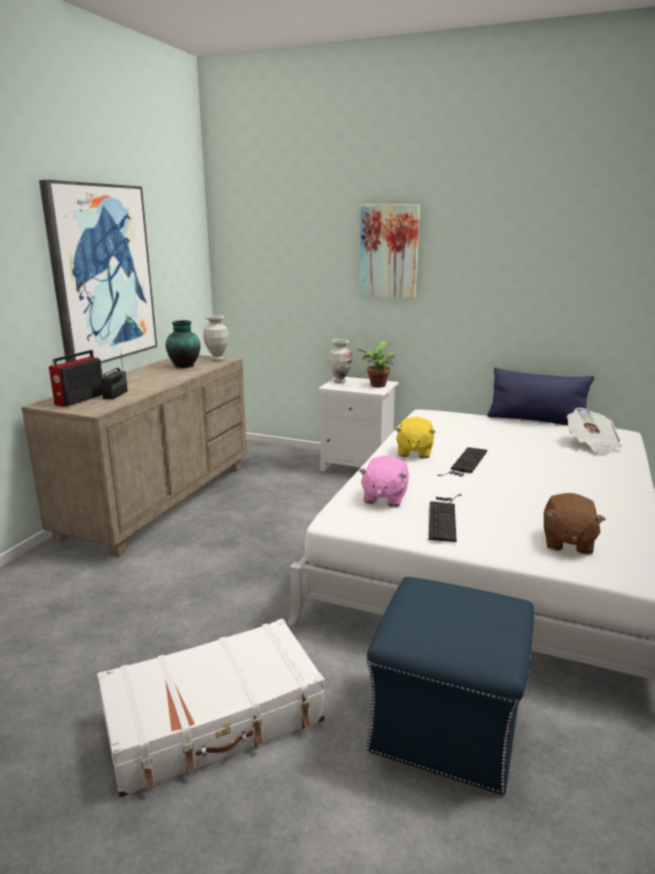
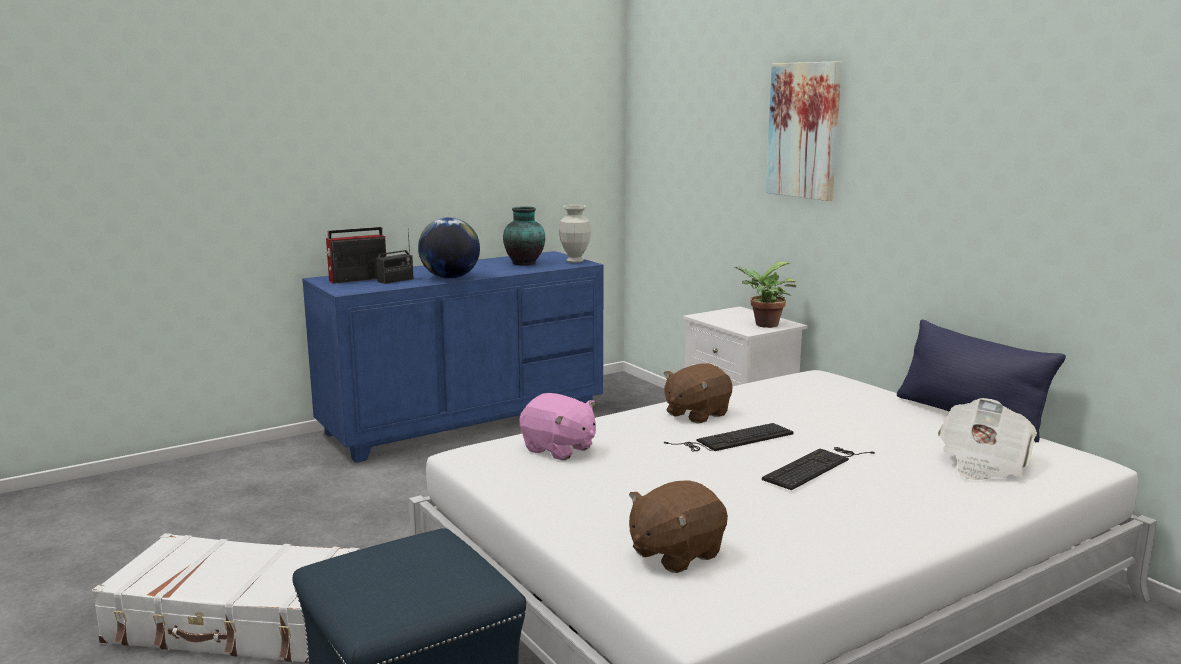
camera: 35 degrees right, 5 degrees down
(101, 274) = (436, 146): picture -> none
(156, 386) = (450, 278): none -> globe
(160, 500) = (464, 422): beige dresser -> blue dresser
(339, 381) = (727, 312): vase -> none
(384, 498) = (558, 449): pink plush toy -> pink plush toy turned 105 degrees counterclockwise
(414, 452) = (696, 414): yellow plush toy -> brown plush toy
(443, 517) = (580, 484): keyboard -> keyboard (815, 466)

